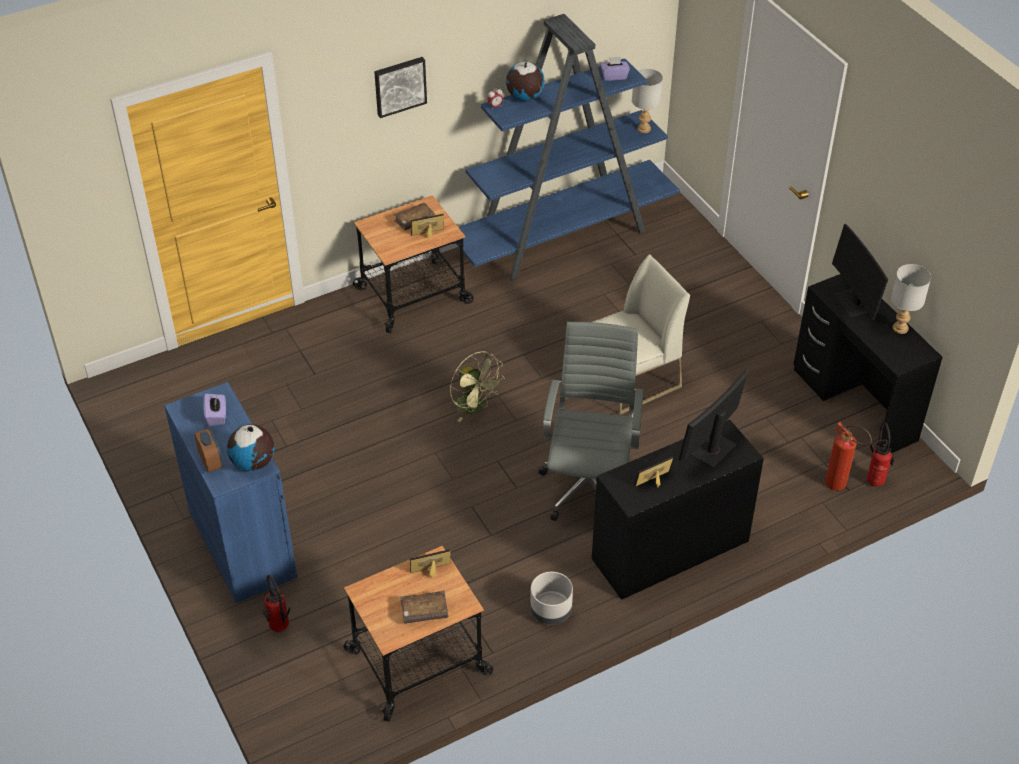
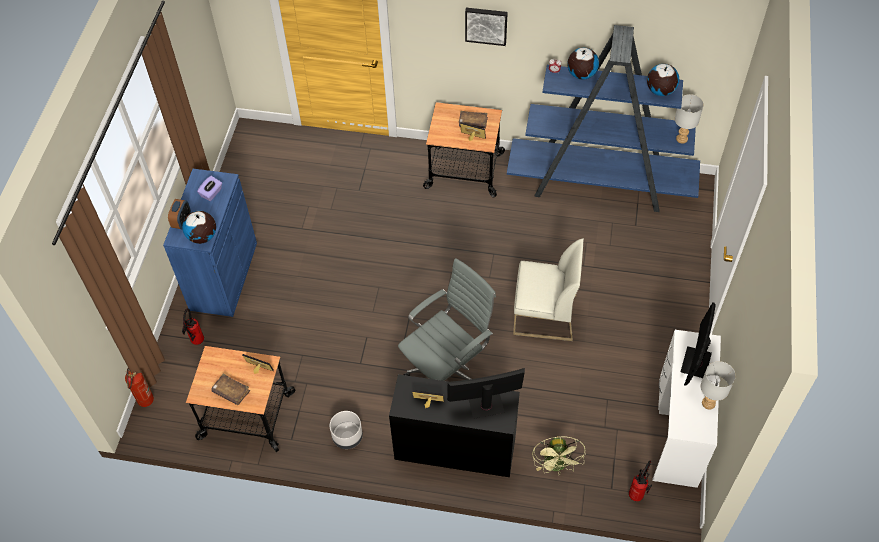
camera: 40 degrees right, 10 degrees up
(475, 407) = (429, 272): green fan -> green fan (557, 466)
(614, 76) = (660, 91): purple tissue box -> globe
(840, 486) = (608, 482): fire extinguisher -> fire extinguisher (145, 404)
(854, 405) = (678, 431): black desk -> white desk

